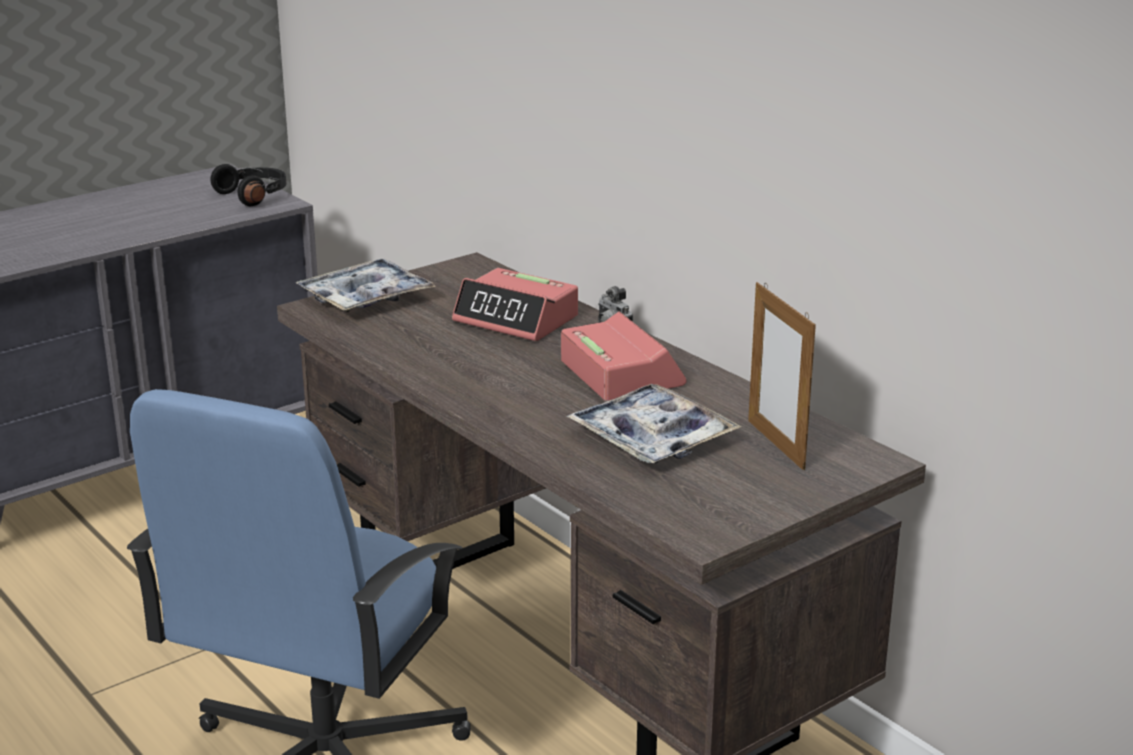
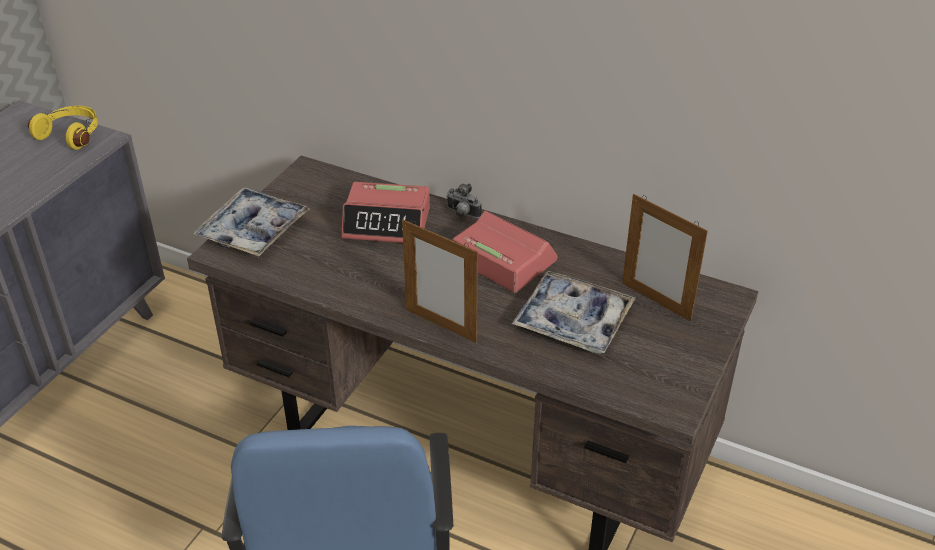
camera: 25 degrees left, 15 degrees up
(254, 195) = (71, 134): black headphones -> yellow headphones
(492, 409) = (441, 325): none -> picture frame

